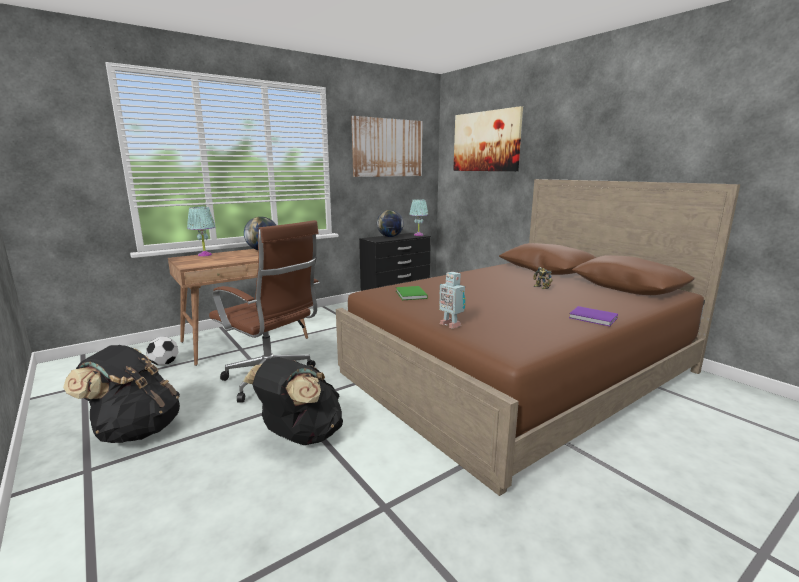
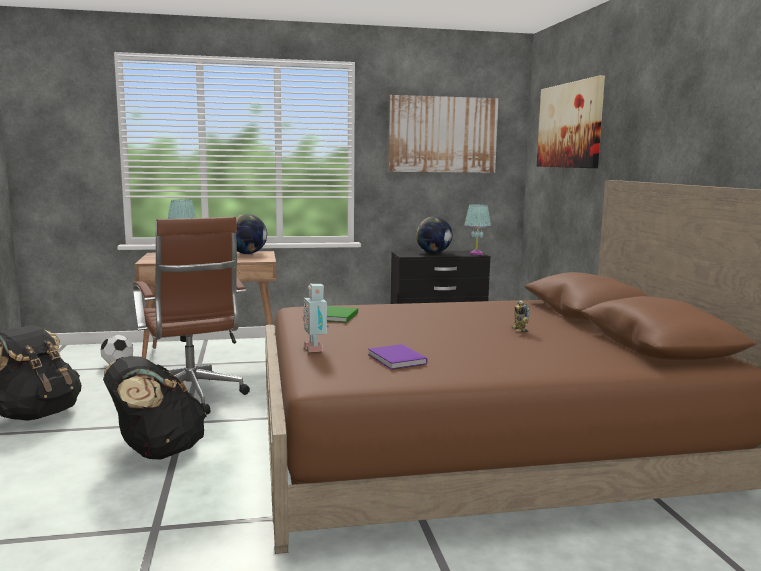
camera: 25 degrees right, 5 degrees down
(594, 318) = (504, 370): purple book -> purple book (396, 360)

